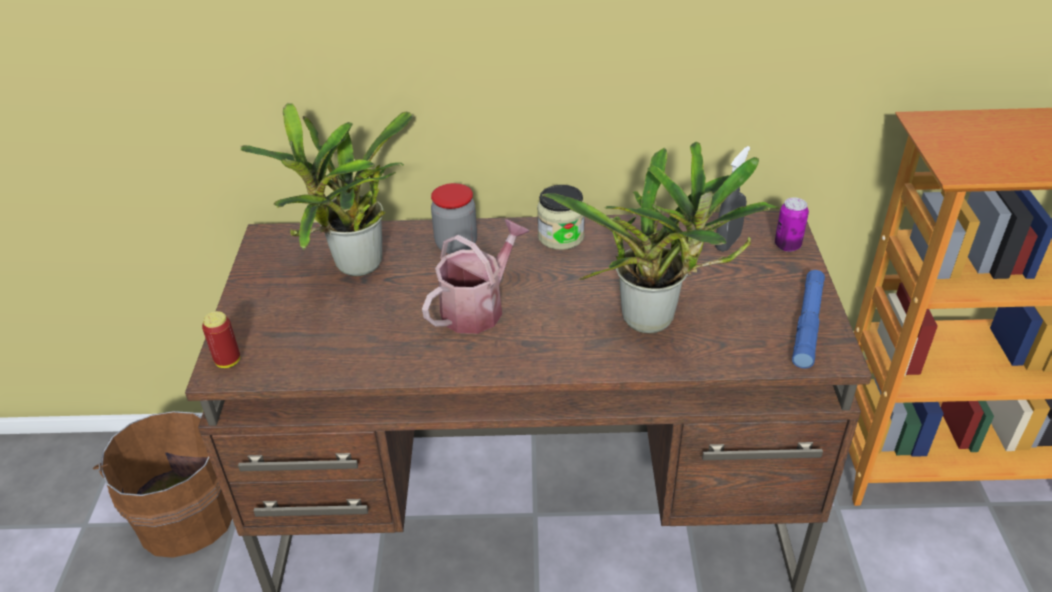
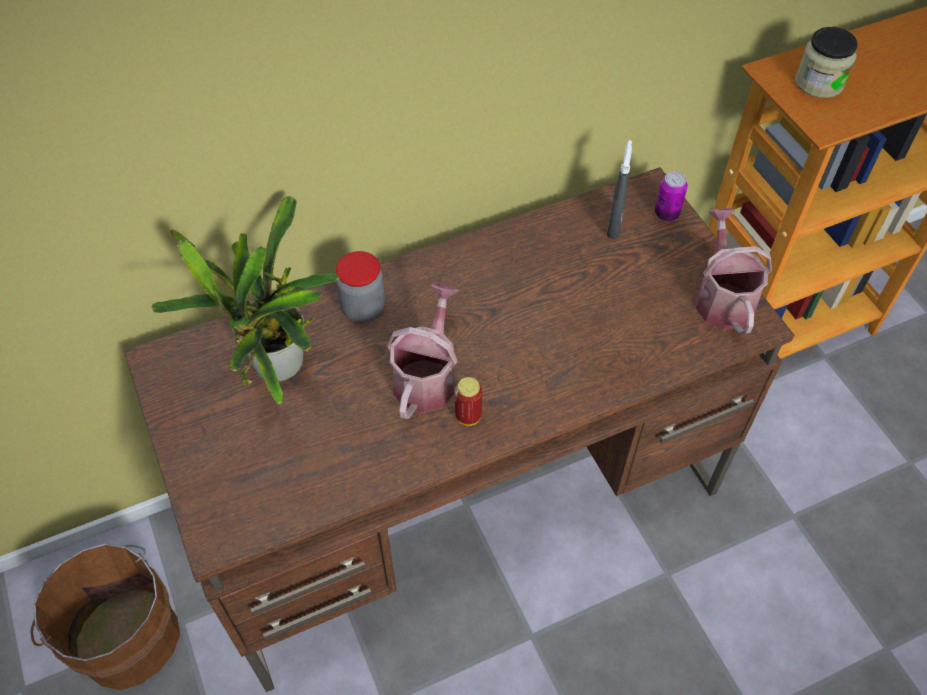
camera: 25 degrees left, 15 degrees up
(228, 361) = (215, 526): can -> can (468, 416)
(561, 237) = (459, 266): jar -> jar (819, 83)
(656, 321) = (595, 337): potted plant -> none
(807, 324) = (722, 297): blue flashlight -> watering can

